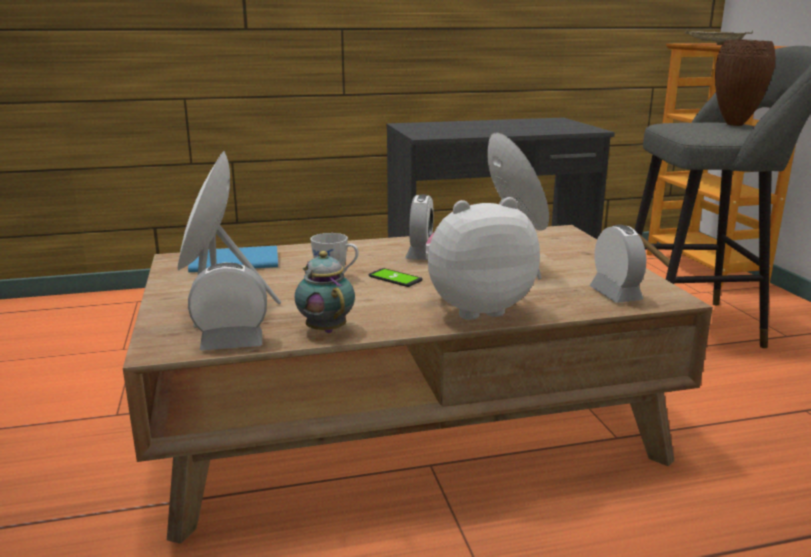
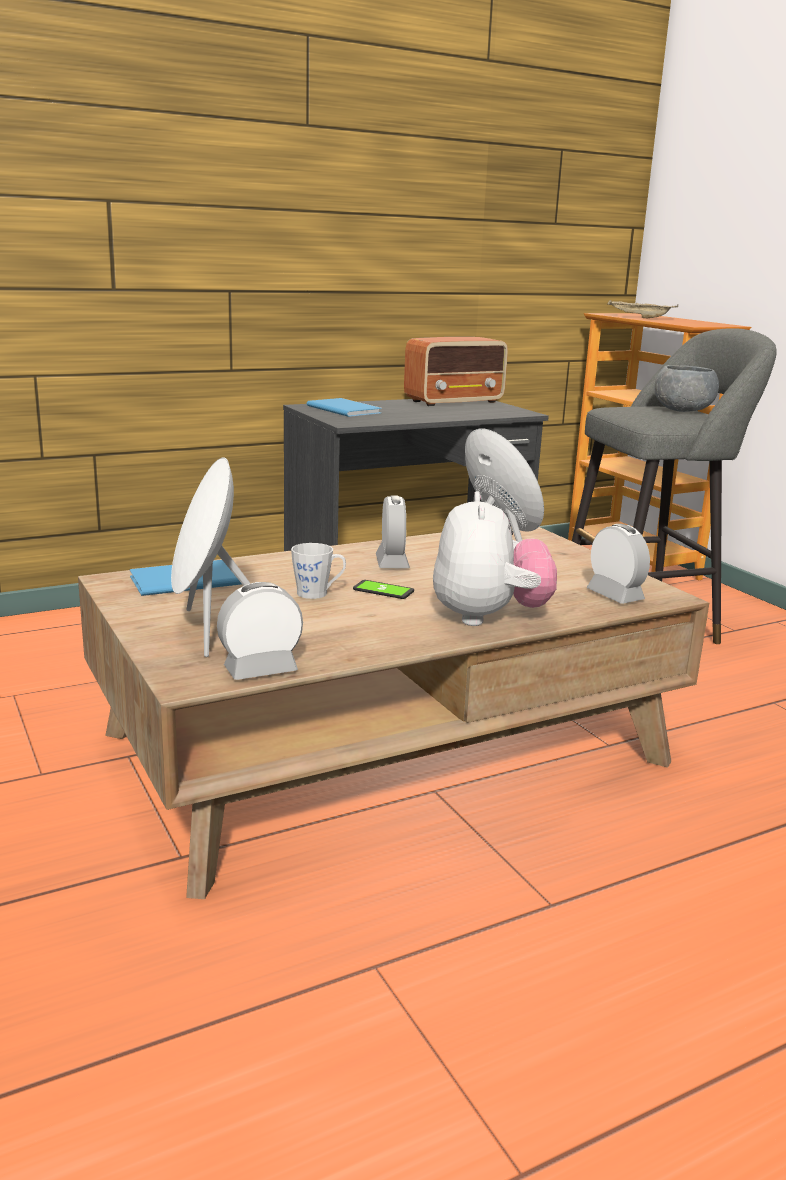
camera: 15 degrees left, 0 degrees up
(325, 329) = (350, 649): teapot -> none
(434, 126) = (344, 409): none -> blue book
(475, 308) = (488, 618): plush toy -> plush toy turned 120 degrees clockwise
(537, 121) = (455, 401): none -> radio
(736, 125) = (683, 411): brown vase -> grey bowl

